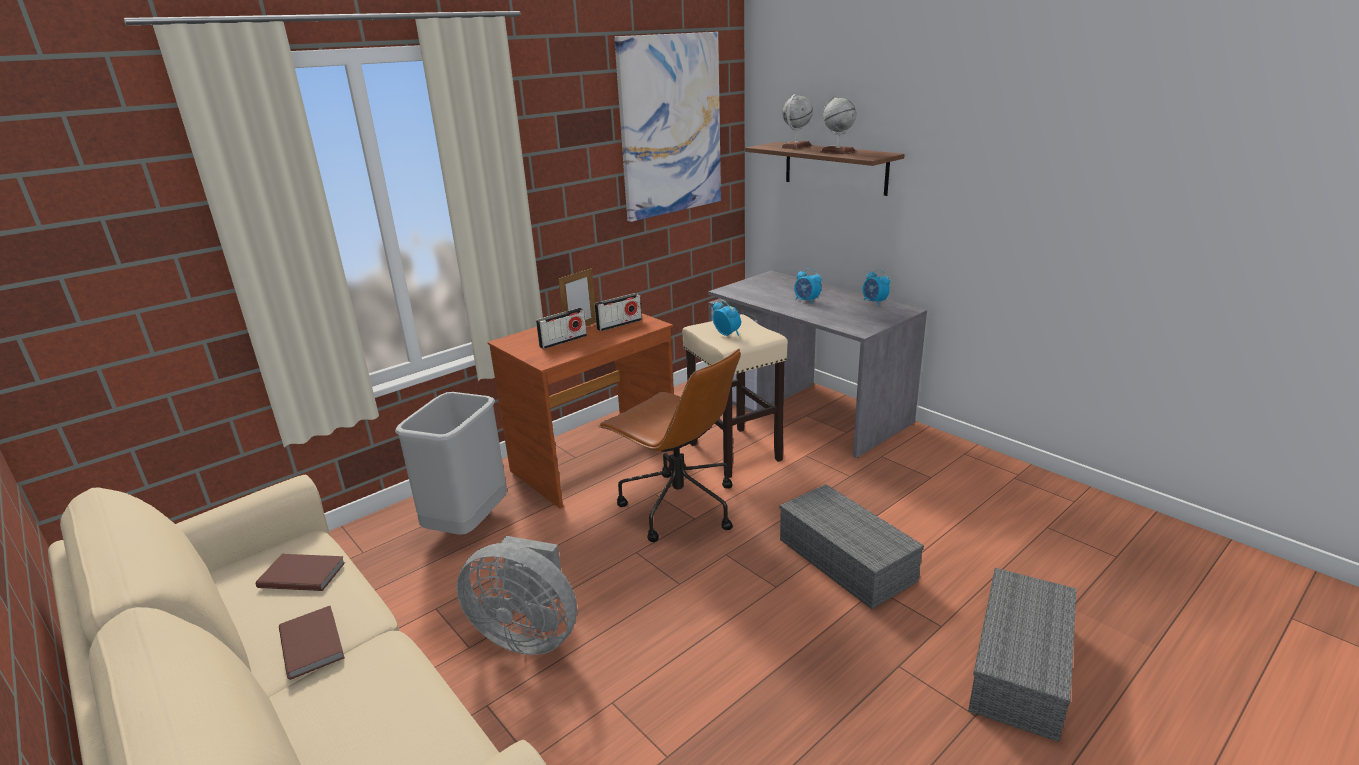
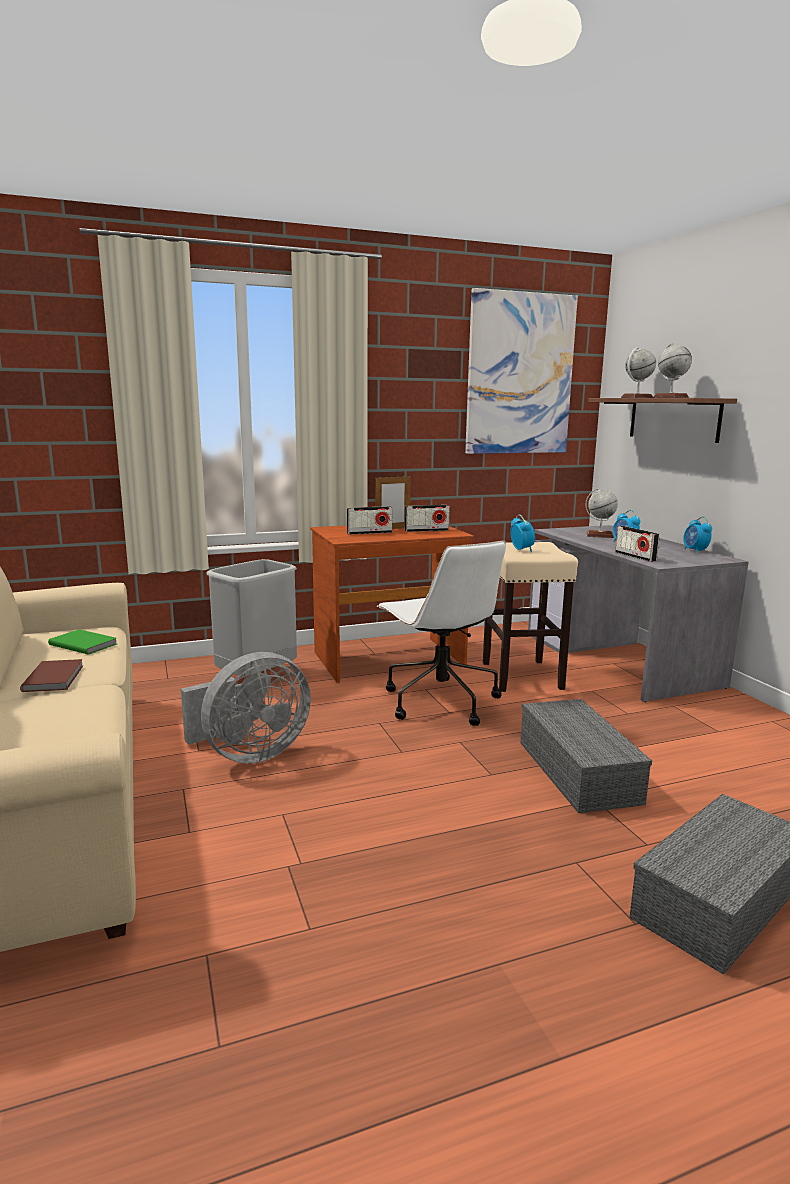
camera: 20 degrees right, 10 degrees down
(302, 574) = (84, 644): brown book -> green book
(528, 634) = (249, 754): grey fan -> grey fan turned 75 degrees counterclockwise
(677, 506) = (439, 701): brown office chair -> white office chair
(776, 291) = (599, 535): none -> globe
(831, 322) = (635, 556): none -> radio

